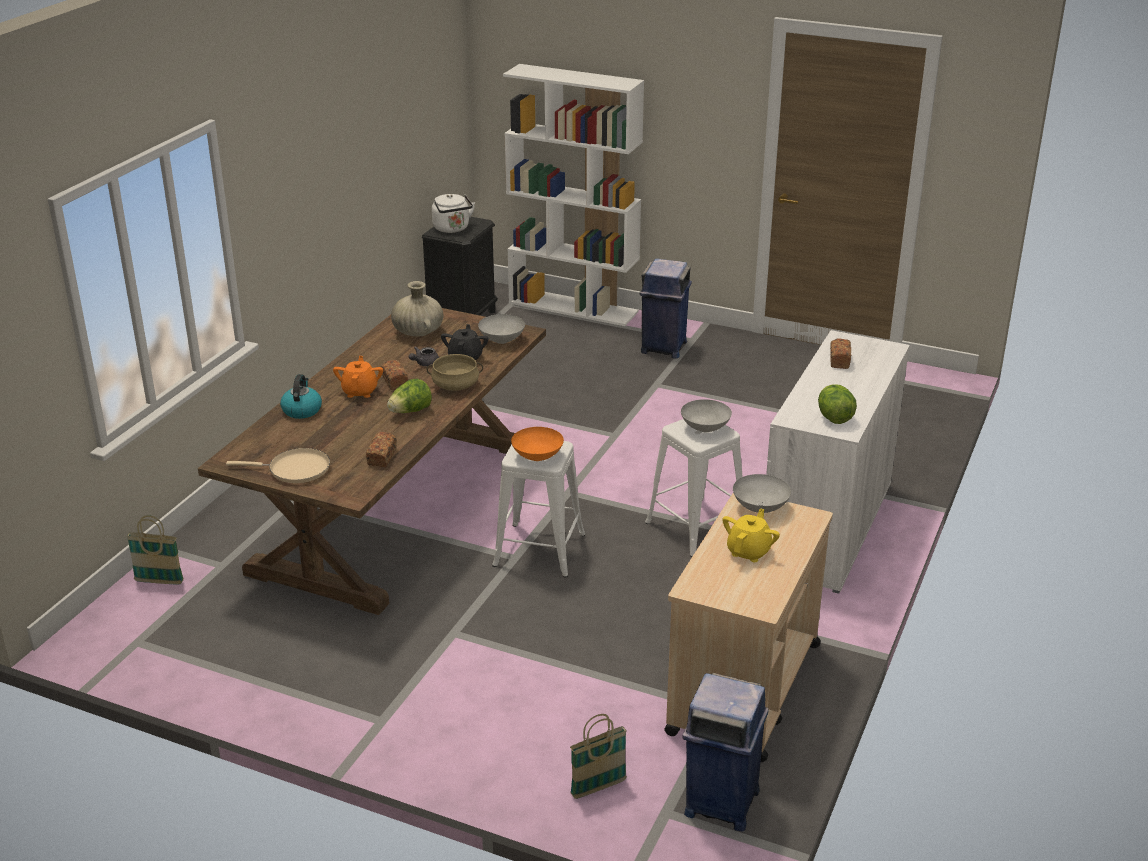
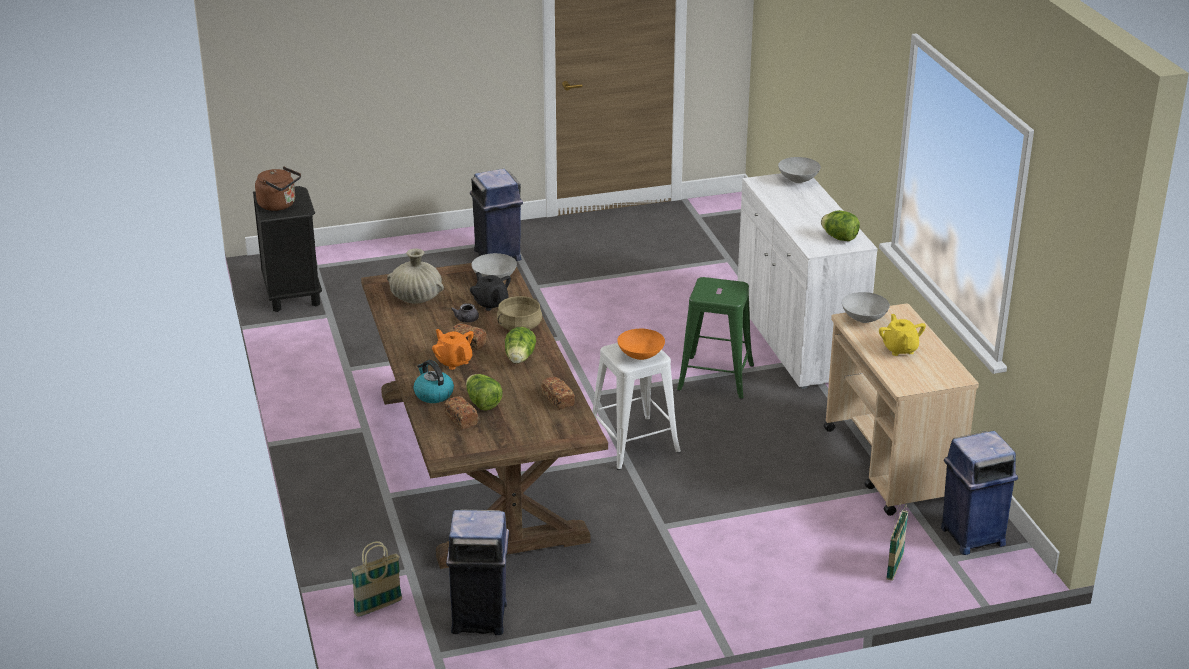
camera: 40 degrees left, 0 degrees up
(209, 630) = (480, 618): none -> blue trash can
(295, 469) = (509, 437): beige frying pan -> none
(323, 433) = (482, 403): none -> lettuce
(452, 229) = (279, 205): white kettle -> brown kettle
(574, 307) = (374, 249): white bookcase -> none
(696, 527) = (715, 377): white stool -> green stool
(705, 428) = (719, 287): grey bowl -> grey bowl (798, 180)
(839, 360) = (782, 197): bread -> bread (461, 419)

